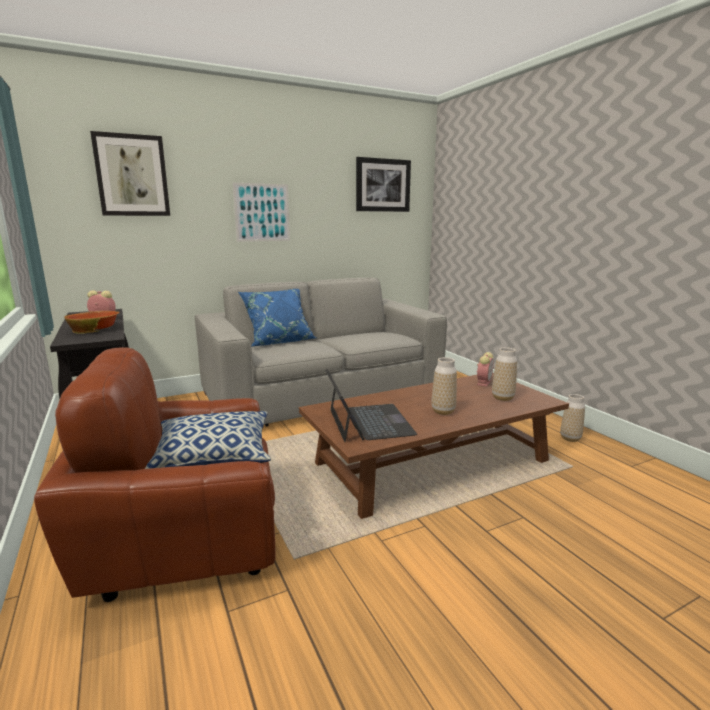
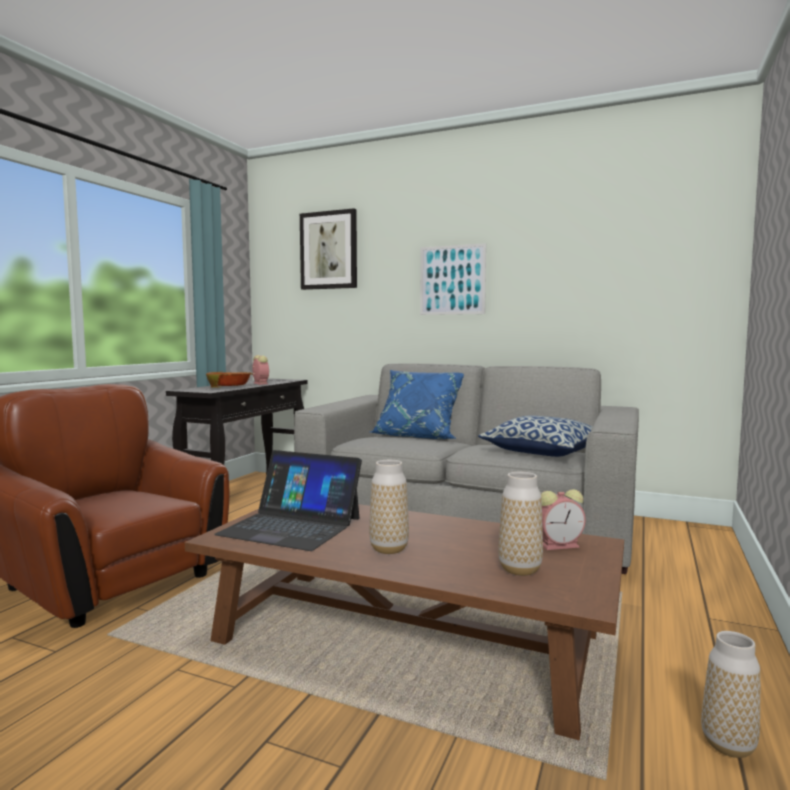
camera: 50 degrees right, 10 degrees down
(213, 458) = (127, 502): pillow -> pillow (543, 452)
(368, 422) = (291, 526): laptop -> laptop turned 75 degrees clockwise
(383, 185) = (639, 230): picture -> none

